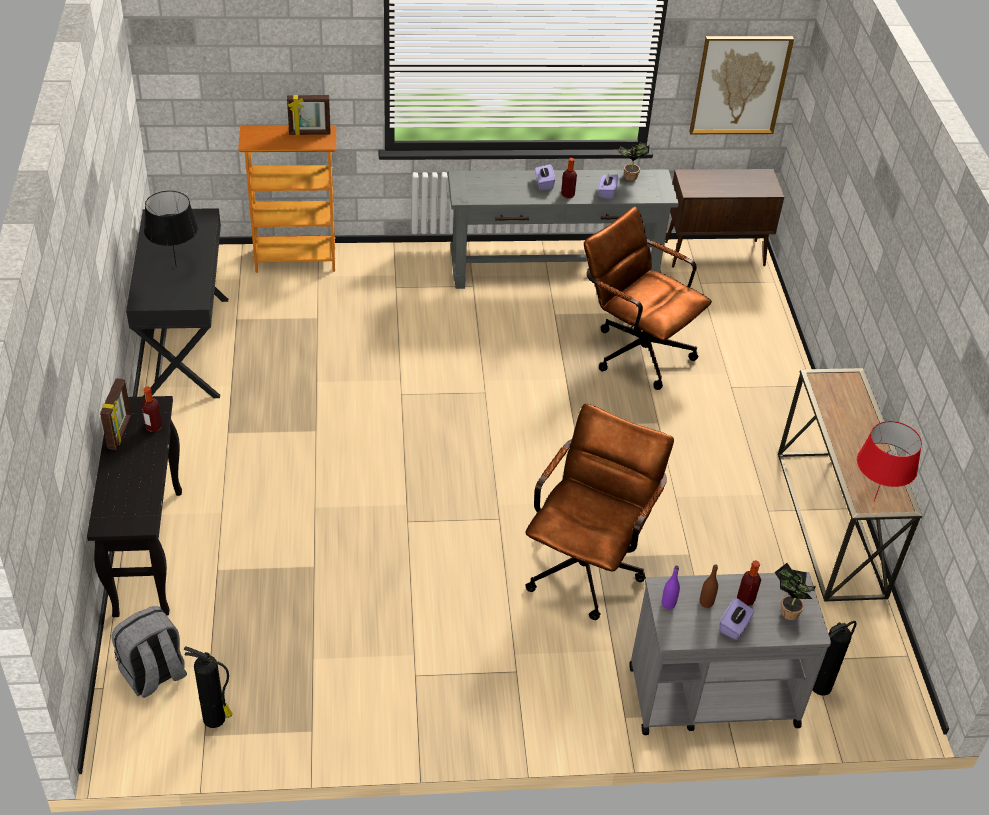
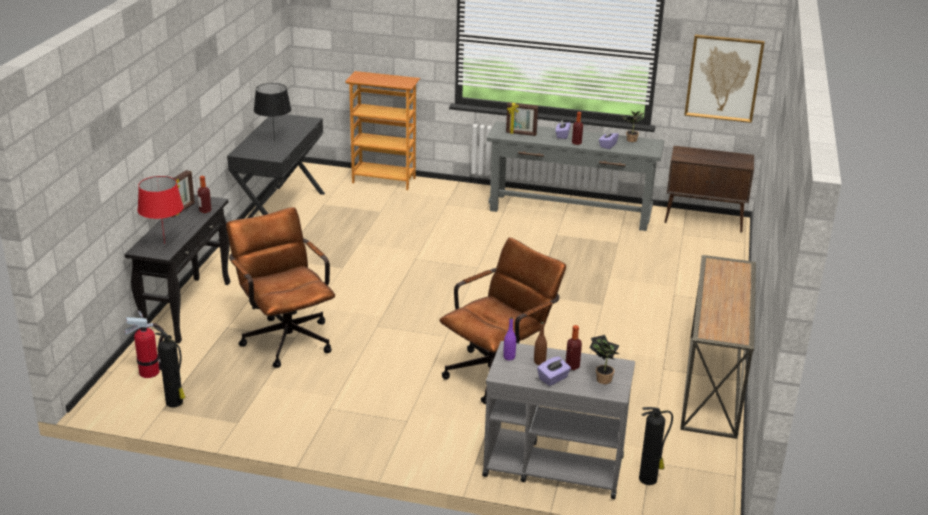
camera: 20 degrees right, 15 degrees down
(154, 675) = (149, 372): grey backpack -> fire extinguisher
(309, 133) = (399, 79): picture frame -> picture frame (521, 134)
(635, 349) = (608, 262): brown office chair -> brown office chair (285, 337)
(874, 501) = (717, 334): red table lamp -> red table lamp (164, 244)

